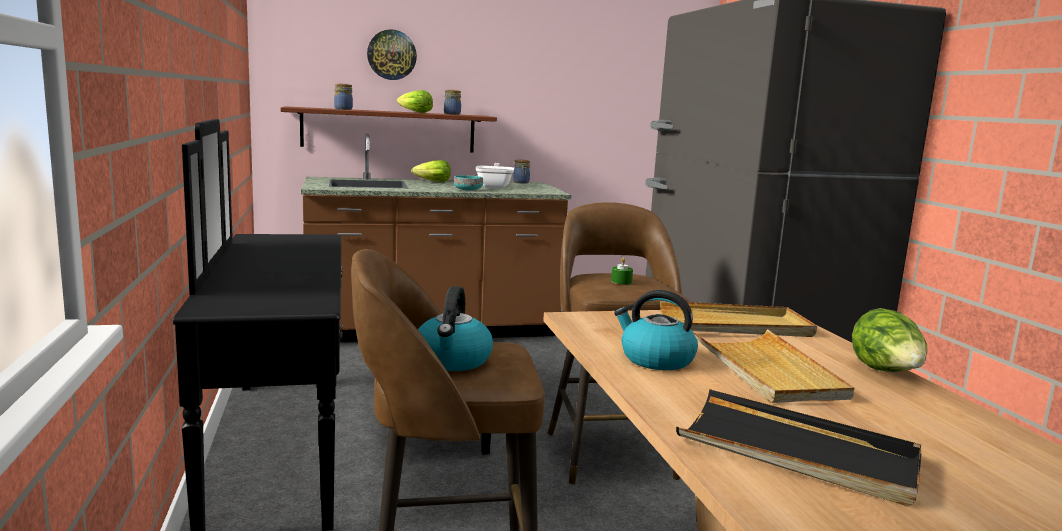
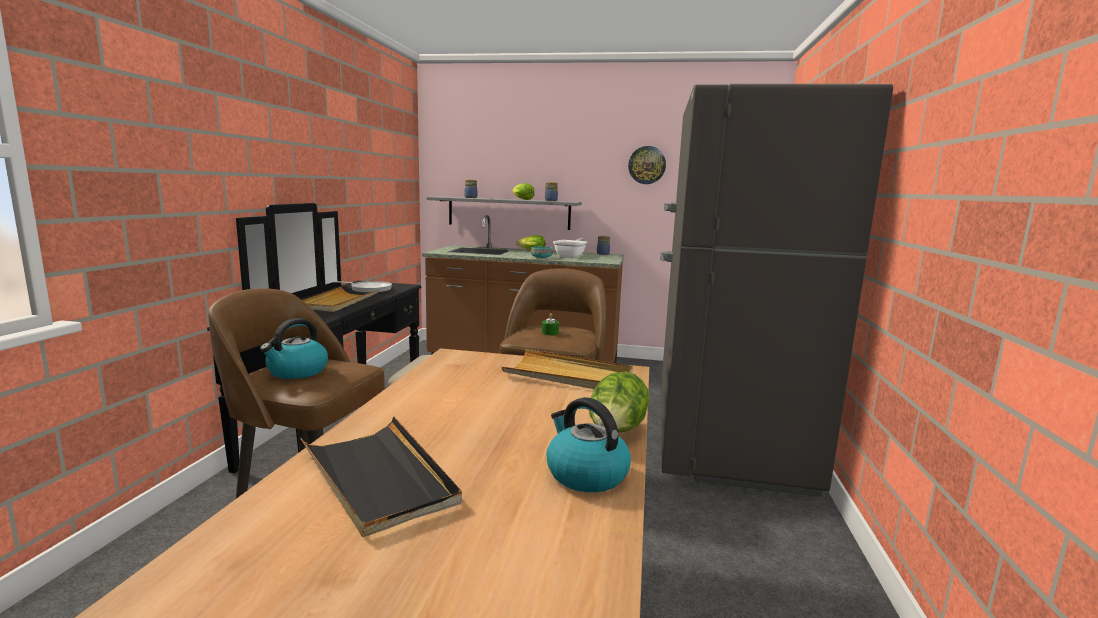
camera: 25 degrees right, 0 degrees up
(286, 245) = (368, 289): none -> frying pan
(389, 130) = (508, 213): brown shelf -> grey shelf
(391, 55) = (511, 158): wall clock -> wall clock (647, 165)
(655, 359) = (439, 391): kettle -> kettle (585, 474)
(766, 371) = (508, 413): beige tray -> beige tray (338, 302)

